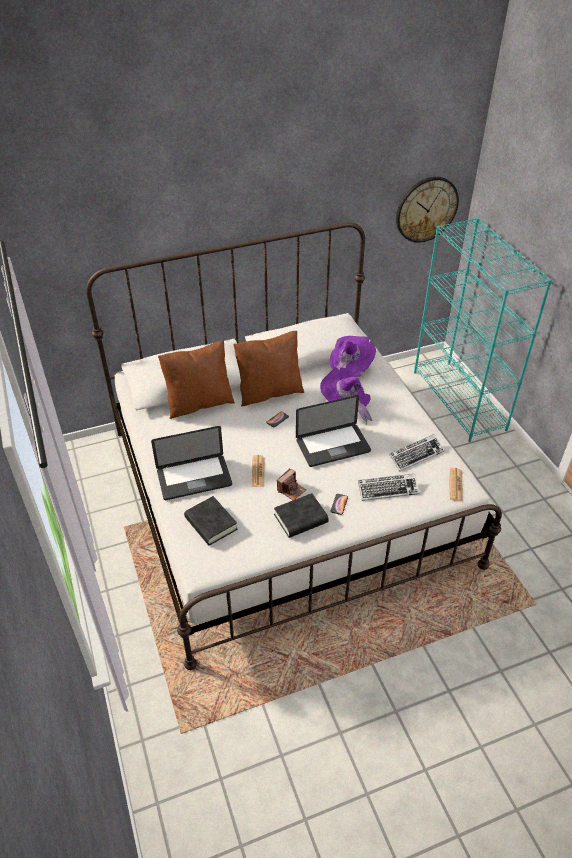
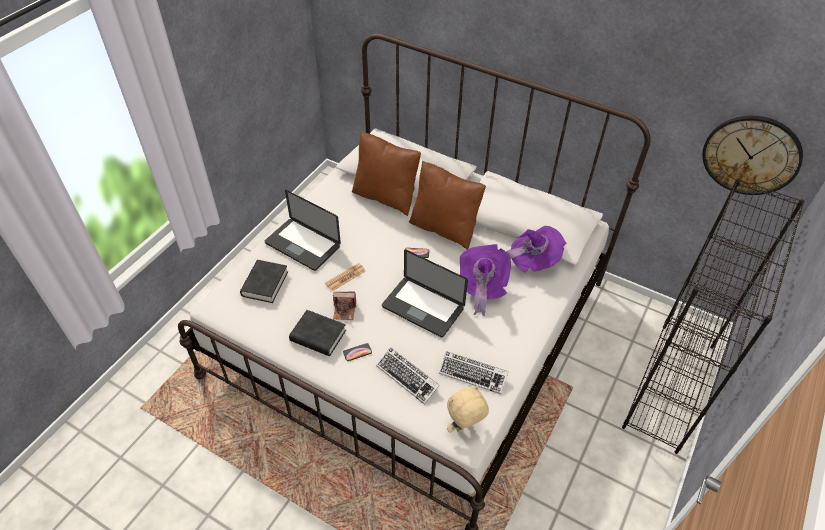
camera: 50 degrees right, 5 degrees up
(456, 485) = (464, 428): newspaper -> beige plush toy
(459, 400) = (670, 386): turquoise bookcase -> black bookcase

